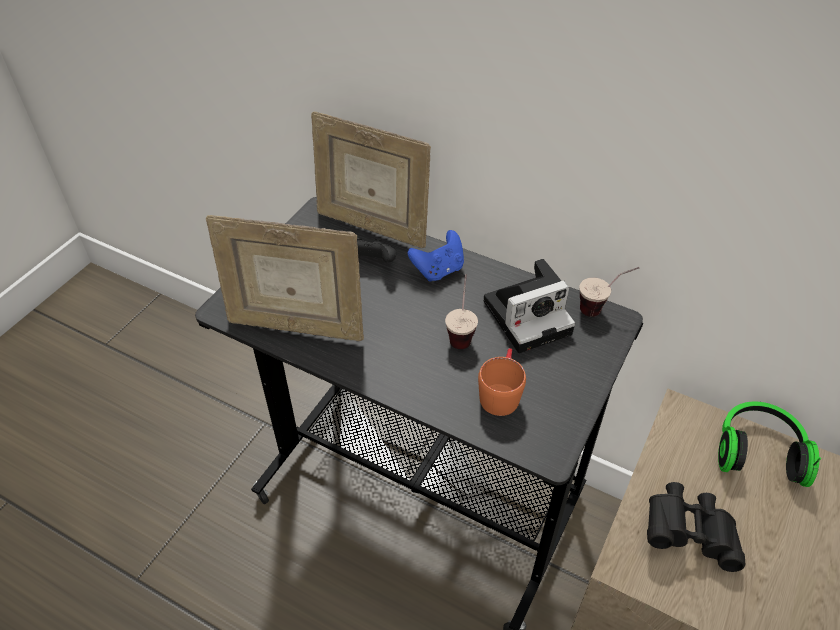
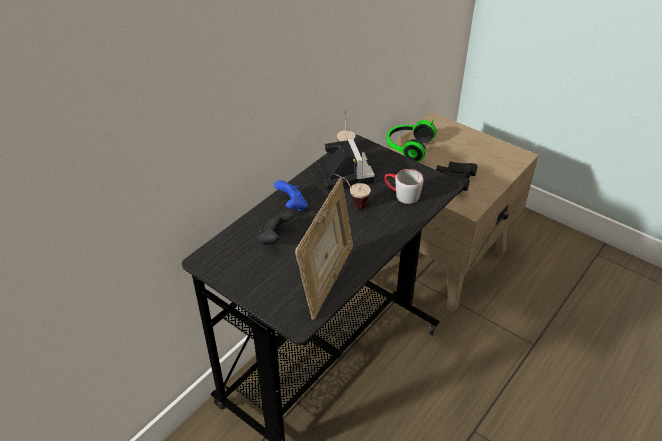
camera: 80 degrees left, 5 degrees down
(372, 226) = (234, 233): picture frame -> none
(500, 392) = (401, 195): orange mug -> grey mug

